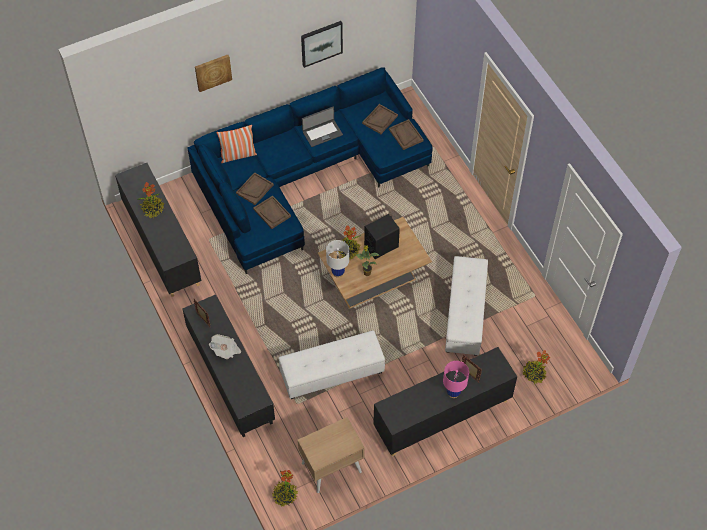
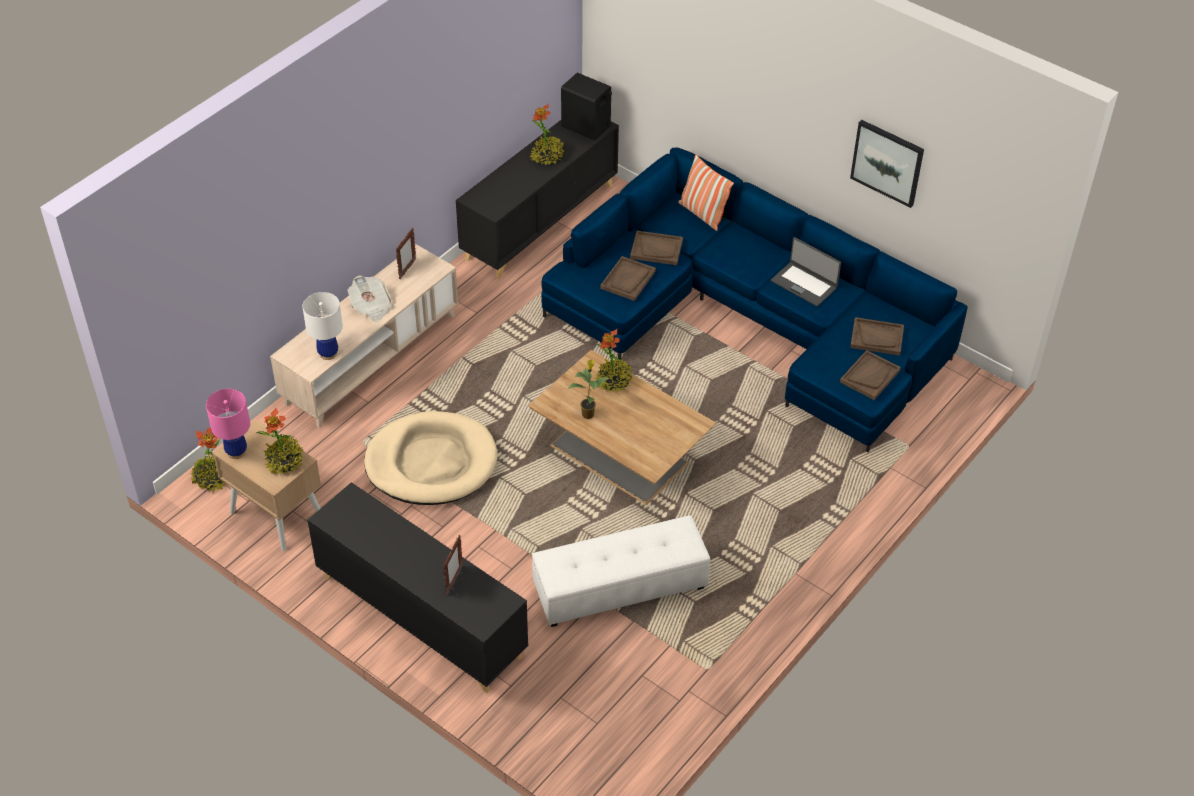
camera: 65 degrees right, 10 degrees down
(213, 72) = (733, 65): picture -> none
(230, 377) = (371, 359): black tv stand -> beige tv stand
(332, 372) = (431, 463): white ottoman -> beige dog bed
(338, 272) = (569, 382): white table lamp -> white table lamp (328, 353)
(381, 246) = (645, 415): black speaker -> black speaker (586, 126)
(453, 393) = (413, 569): pink table lamp -> pink table lamp (236, 452)
(534, 374) = (556, 714): potted plant -> potted plant (285, 461)

